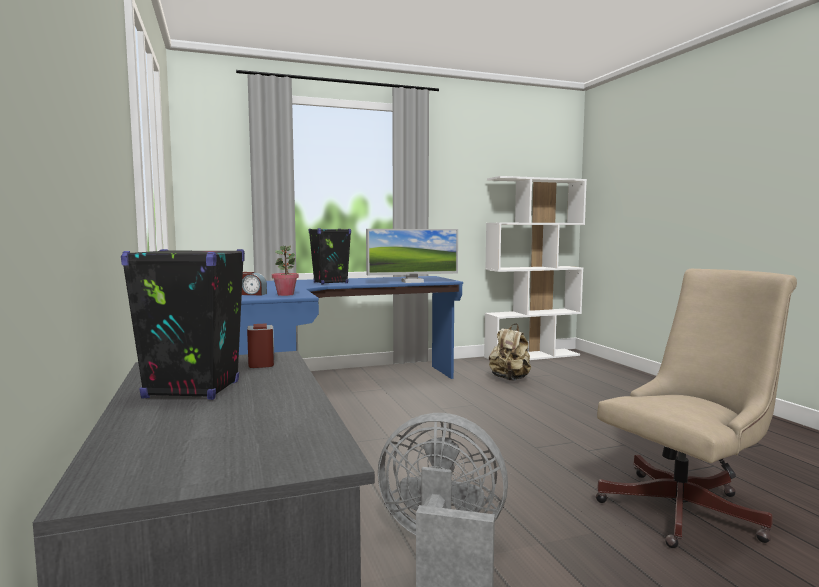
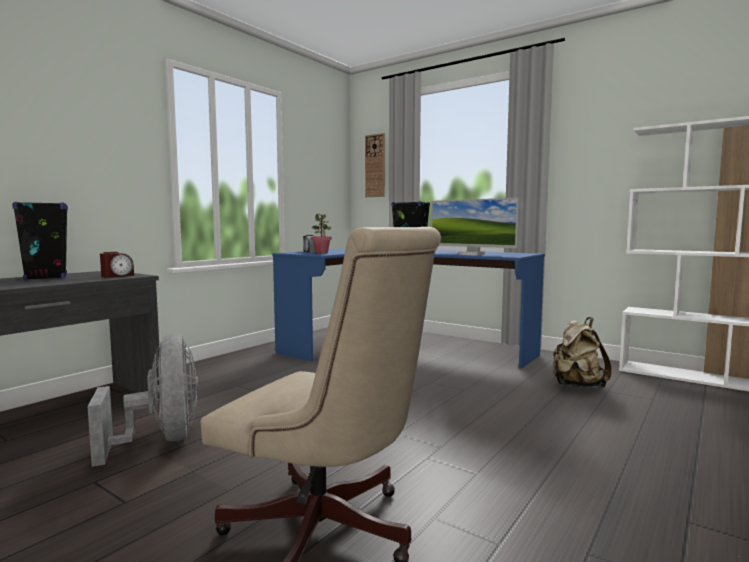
camera: 55 degrees right, 0 degrees up
(218, 177) = (375, 166): none -> wall clock

